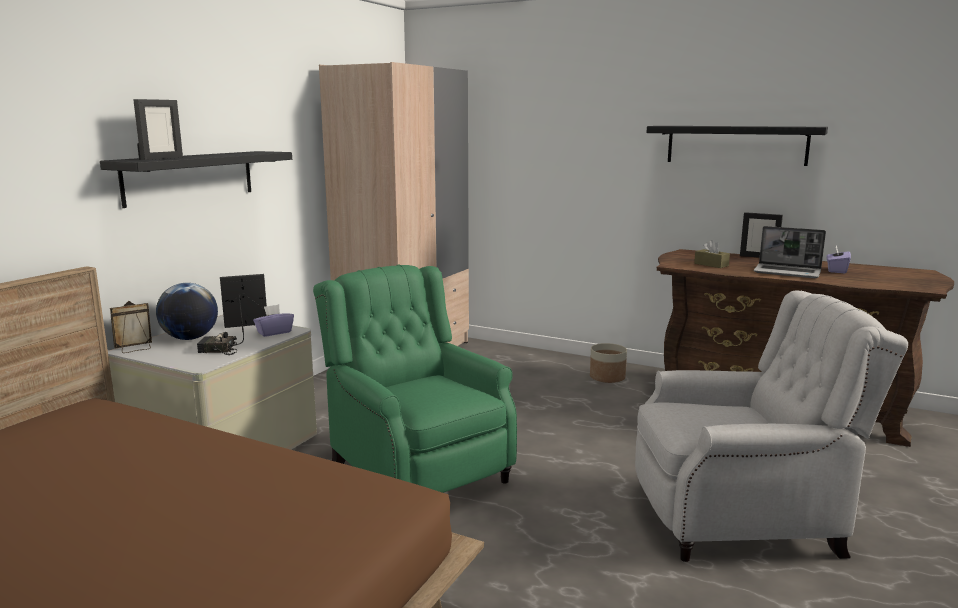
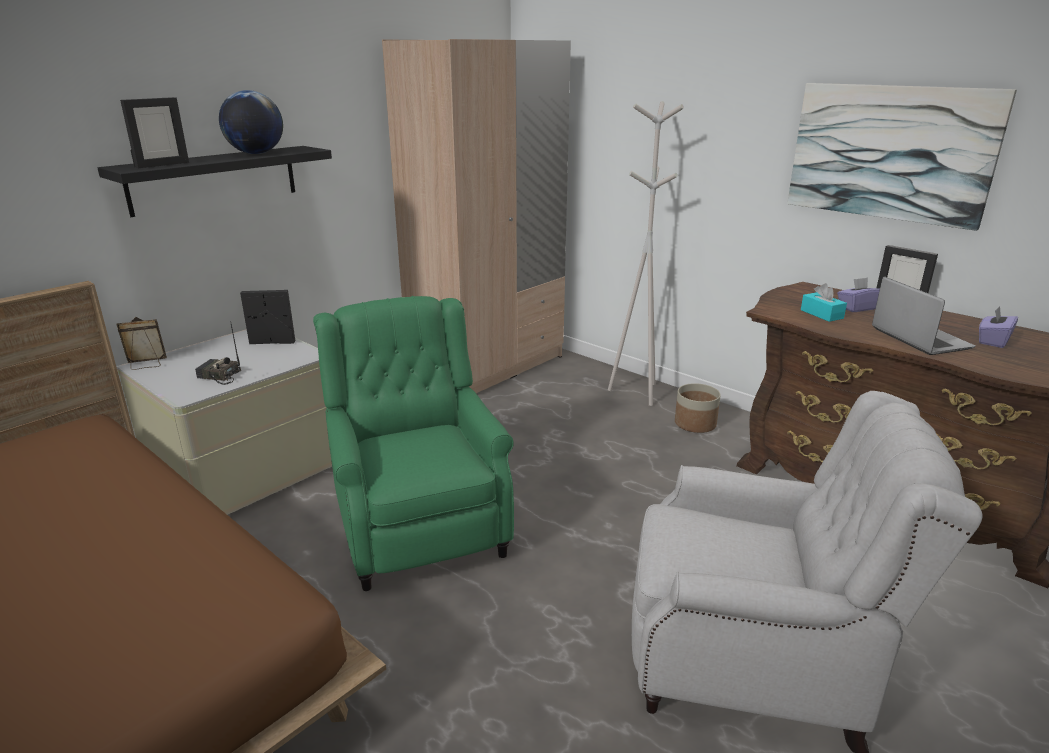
camera: 15 degrees right, 10 degrees up
(190, 338) = (207, 356): globe -> globe (256, 153)
(274, 332) = (290, 356): purple tissue box -> purple tissue box (857, 308)
(548, 361) = (638, 393): none -> grey clothes rack
(711, 264) = (821, 314): brown tissue box -> turquoise tissue box
(736, 145) = (890, 152): black shelf -> picture
(788, 272) = (918, 338): laptop -> laptop turned 150 degrees counterclockwise

